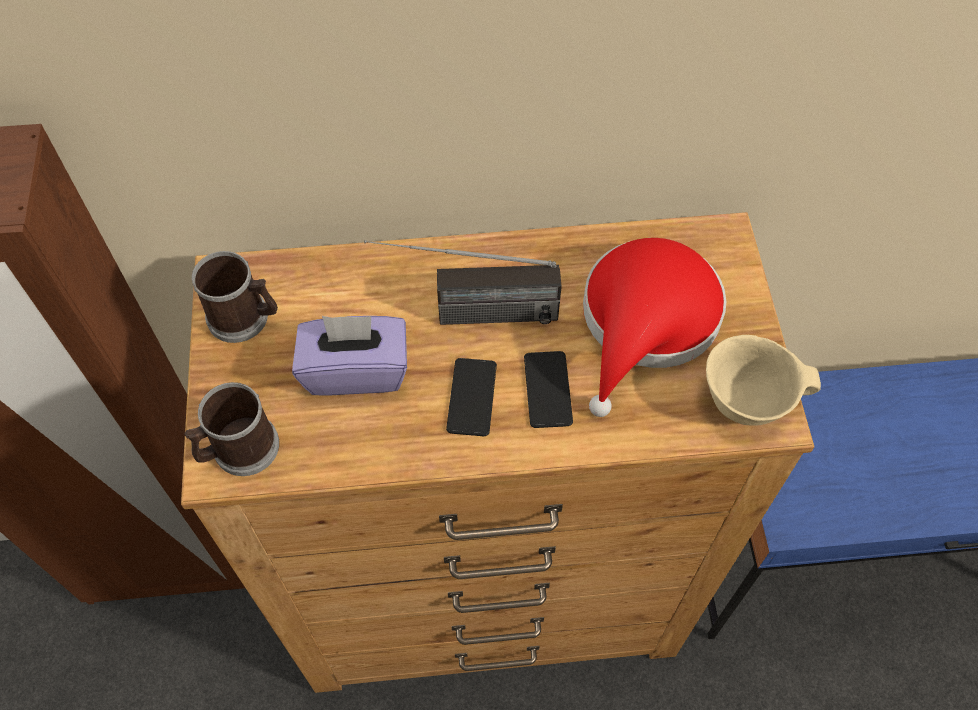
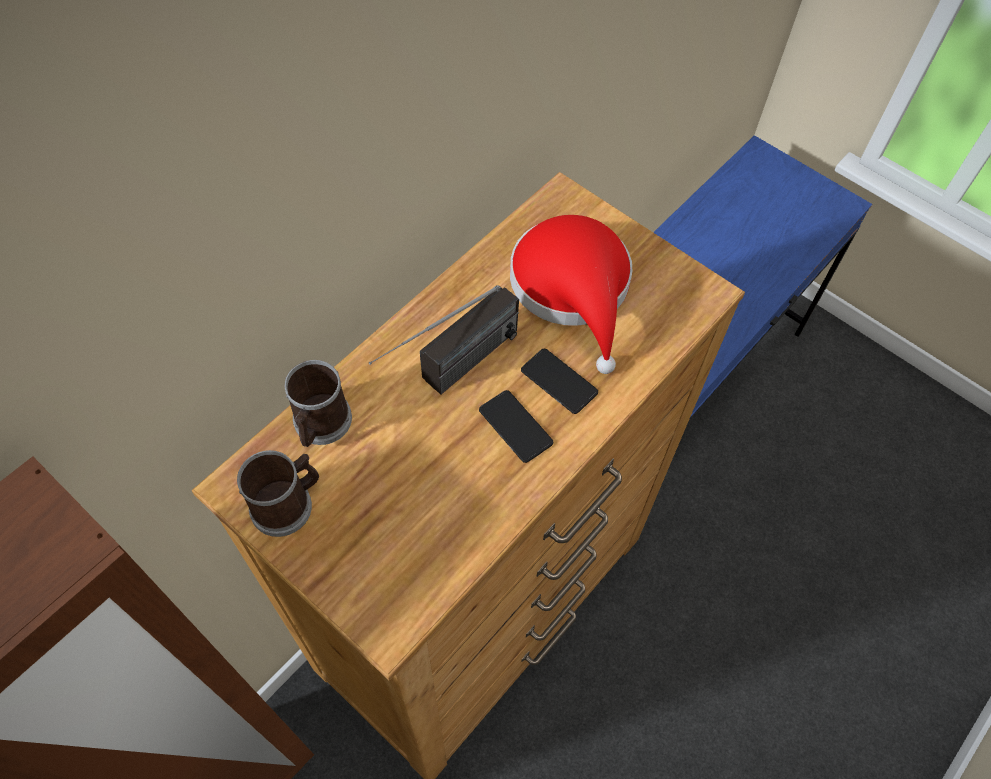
camera: 45 degrees left, 0 degrees up
(239, 450) = (391, 600): mug -> mug (320, 425)
(356, 370) = (415, 473): purple tissue box -> none
(746, 400) = (681, 293): beige bowl -> none

